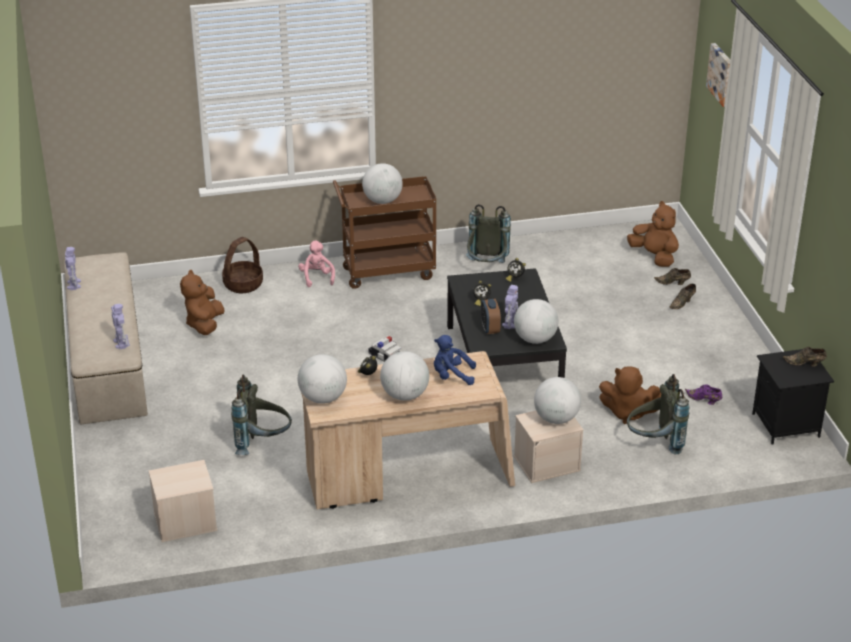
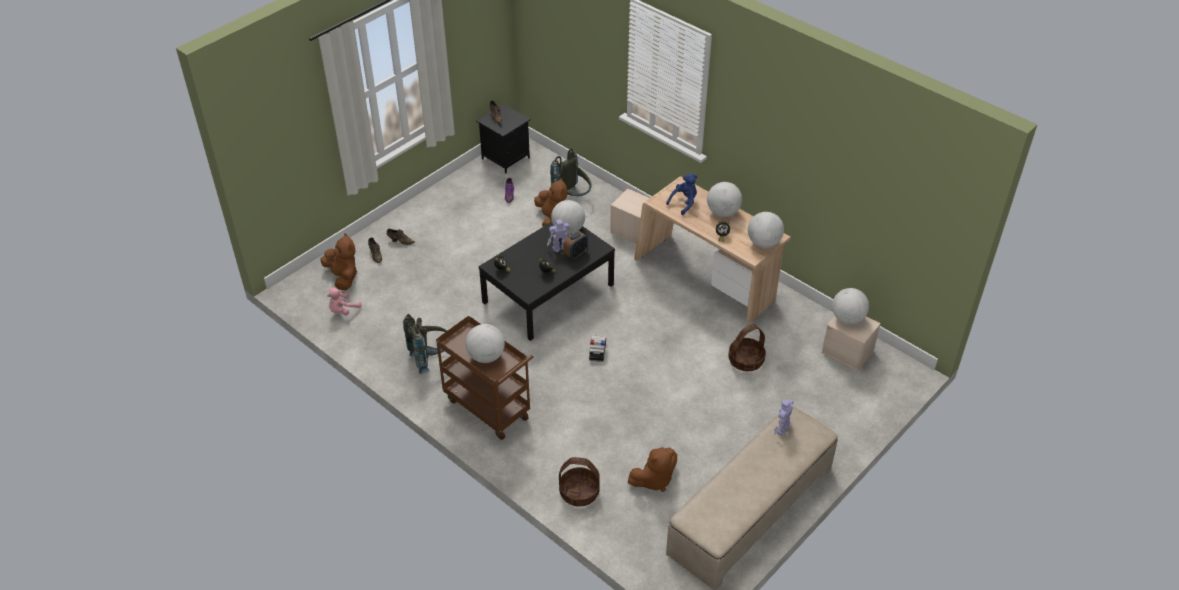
camera: 125 degrees left, 10 degrees up
(74, 284) = (748, 515): toy robot -> none
(262, 443) = (746, 360): grey backpack -> basket
(317, 277) = (529, 450): pink plush toy -> pink plush toy (343, 310)
(452, 376) = (684, 203): blue plush toy -> blue plush toy turned 105 degrees counterclockwise
(556, 419) = (629, 201): globe -> globe (847, 318)
(654, 256) = (343, 277): brown plush toy -> brown plush toy turned 135 degrees clockwise
(722, 74) = (289, 120): picture -> none

